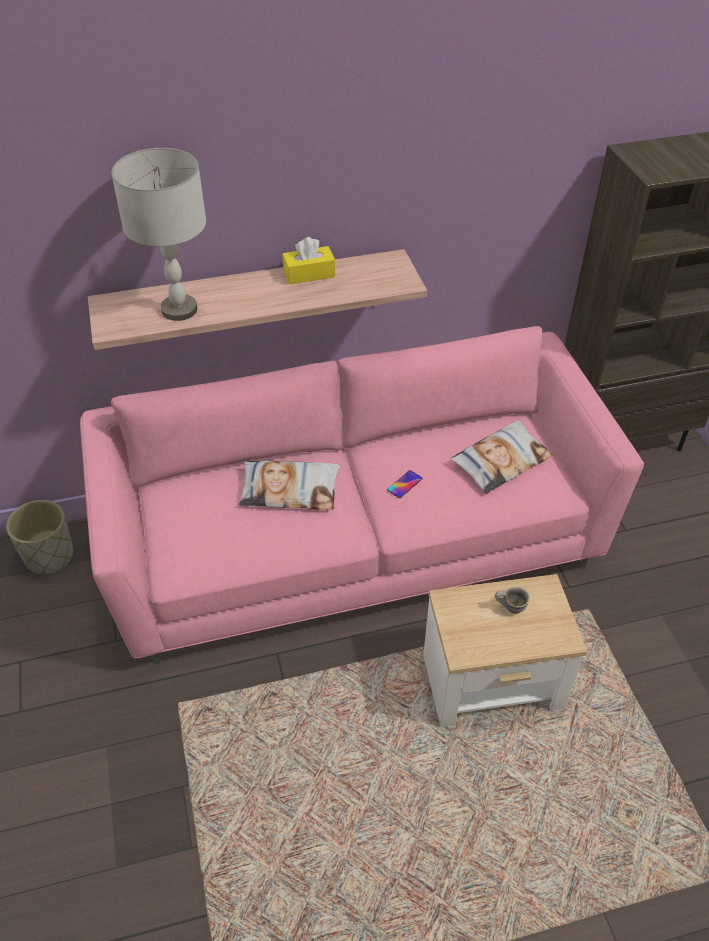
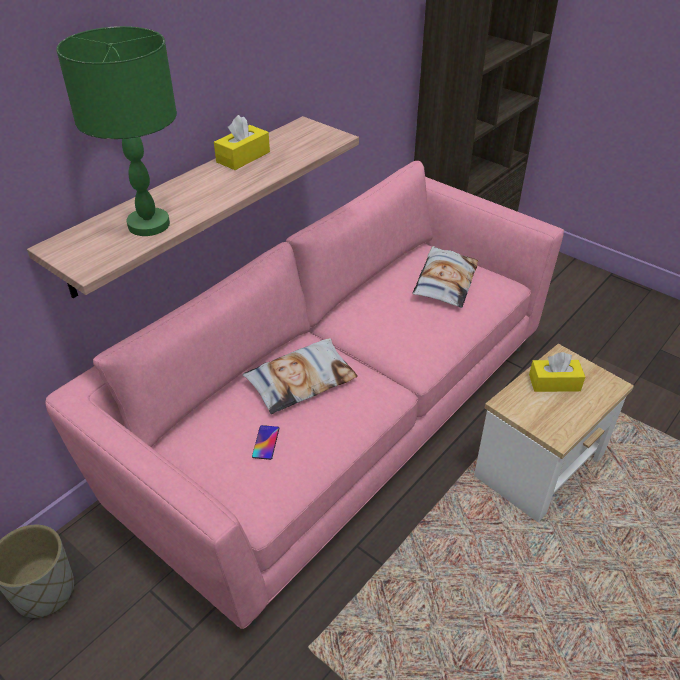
camera: 35 degrees left, 5 degrees down
(179, 309) = (148, 224): grey table lamp -> green table lamp
(404, 484) = (391, 331): phone -> phone (265, 442)
(511, 607) = (554, 383): grey mug -> yellow tissue box

